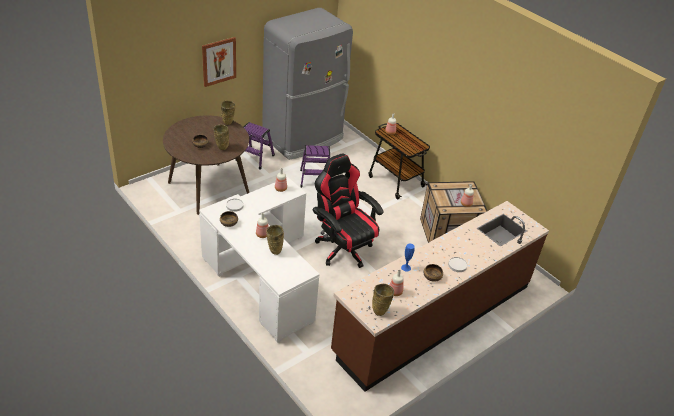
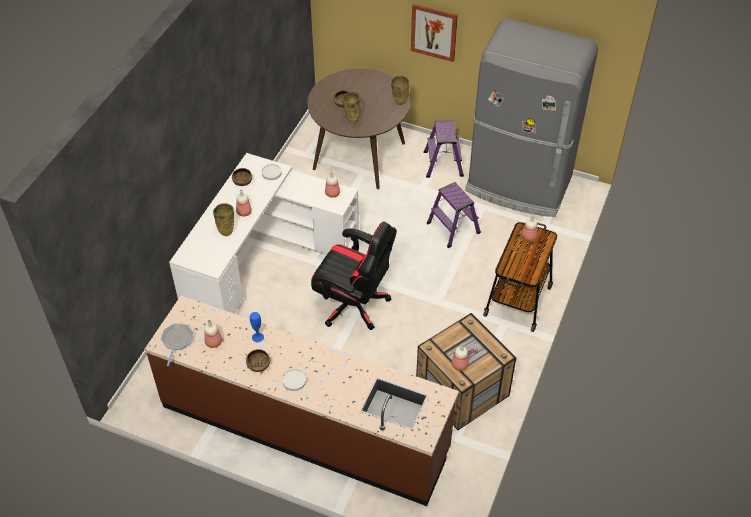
camera: 65 degrees right, 10 degrees up
(343, 249) = (353, 304): black office chair -> black office chair turned 90 degrees clockwise
(380, 311) = (177, 341): beige vase -> frying pan

